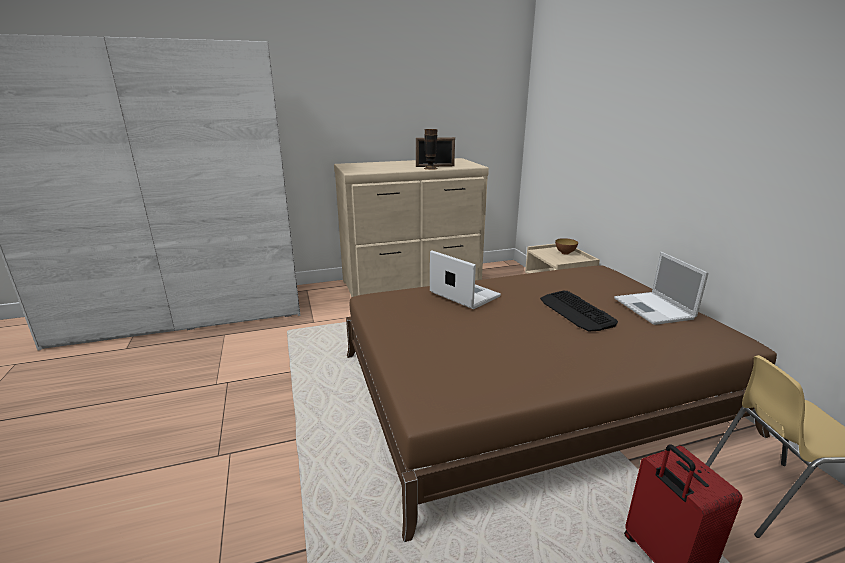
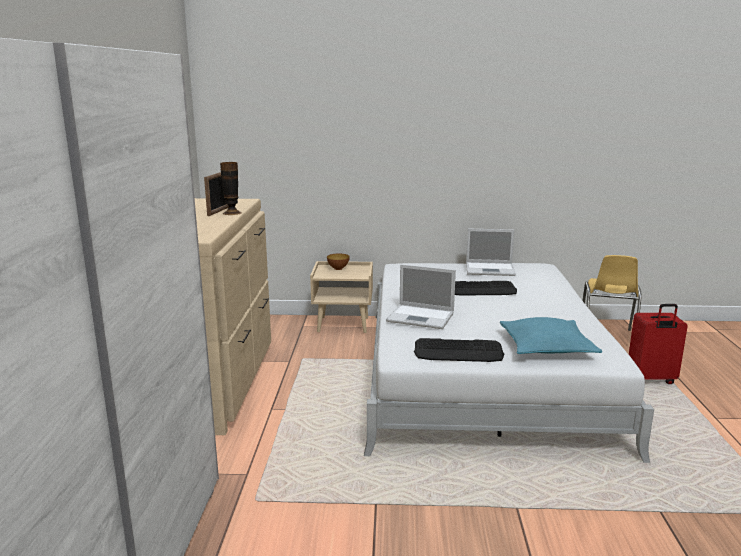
camera: 70 degrees left, 5 degrees down
(398, 318) = (458, 352): none -> keyboard
(440, 361) = (546, 347): none -> turquoise pillow
(463, 294) = (422, 317): laptop -> laptop turned 135 degrees counterclockwise
(529, 391) = (481, 373): brown bed -> white bed

